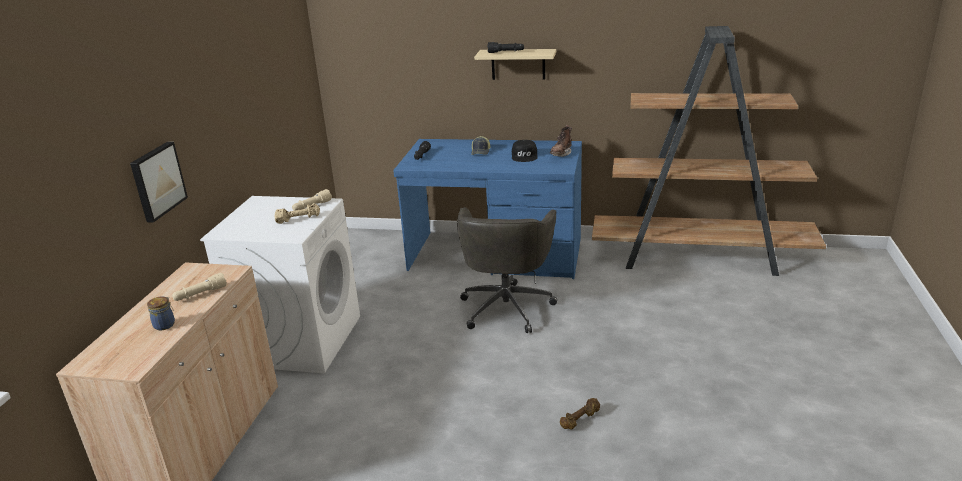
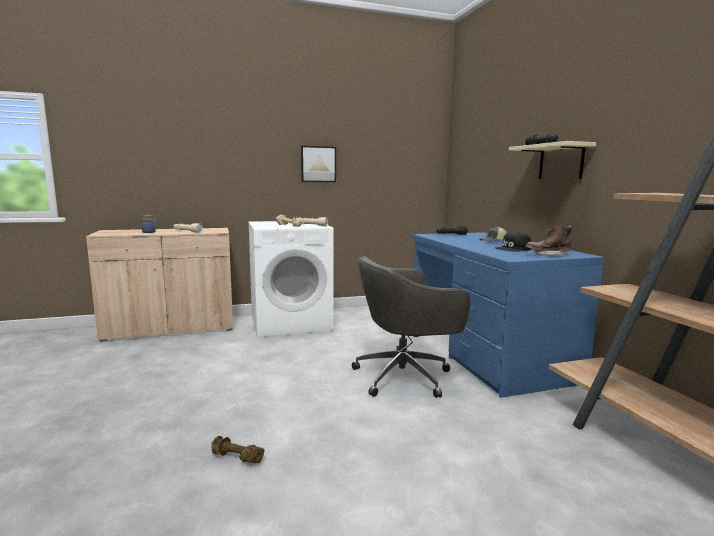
camera: 60 degrees right, 15 degrees down
(157, 181) = (224, 172): picture -> picture (318, 164)

